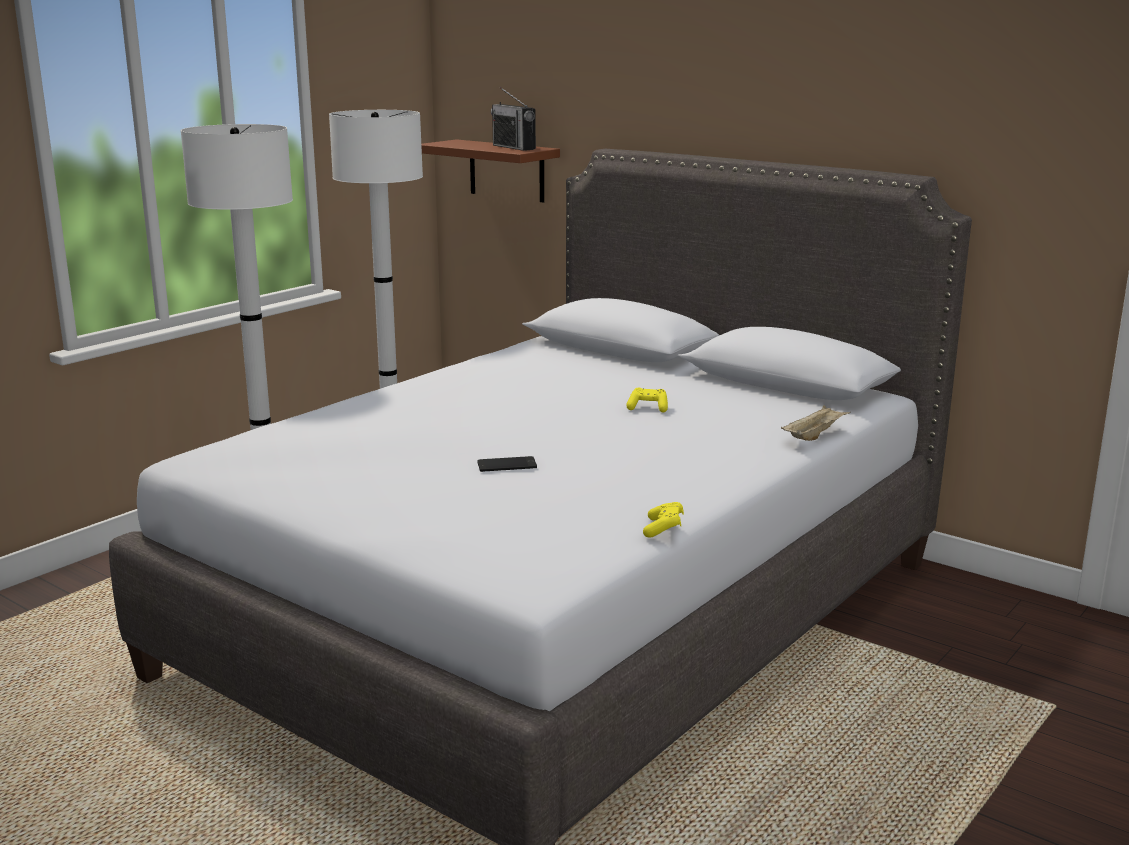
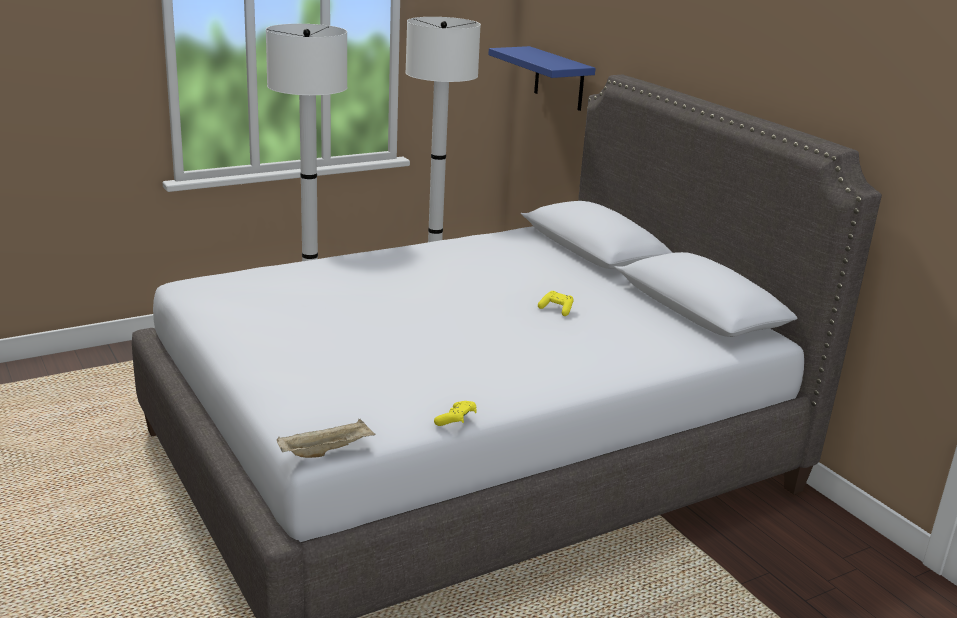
camera: 20 degrees right, 5 degrees up
(506, 170) = (559, 79): brown shelf -> blue shelf
(507, 465) = (397, 337): phone -> none
(514, 147) = (558, 62): radio -> none
(814, 435) = (667, 364): beige tray -> beige tray (327, 451)

